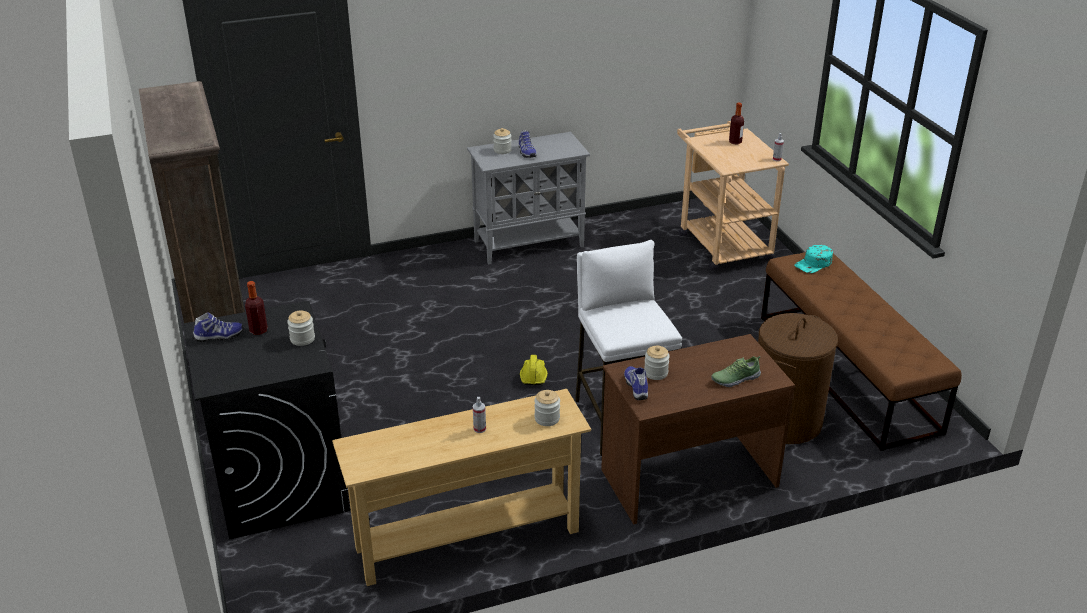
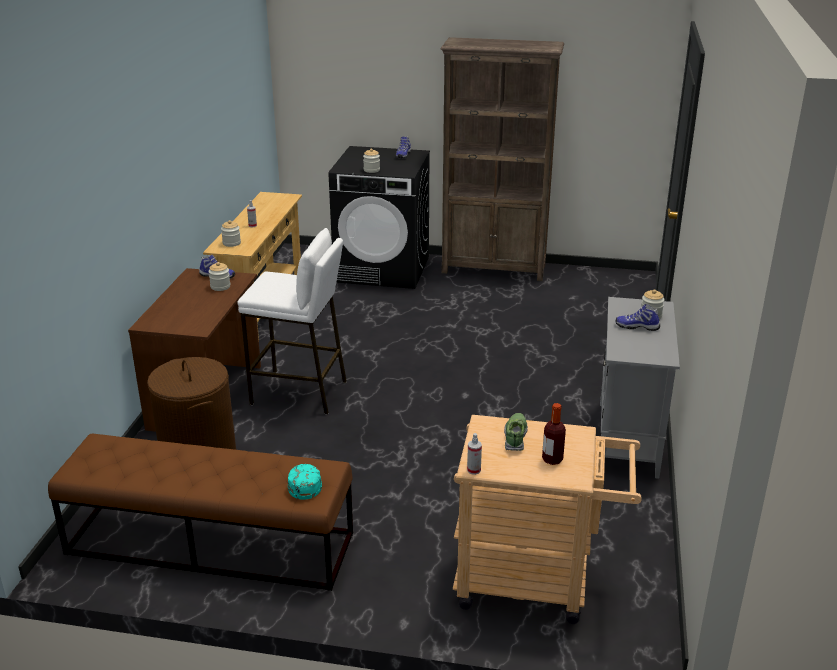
camera: 120 degrees right, 5 degrees down
(258, 330) = (396, 163): bottle -> none
(533, 375) = (398, 374): yellow hard hat -> none
(735, 378) = (170, 310): shoe -> shoe (515, 437)

